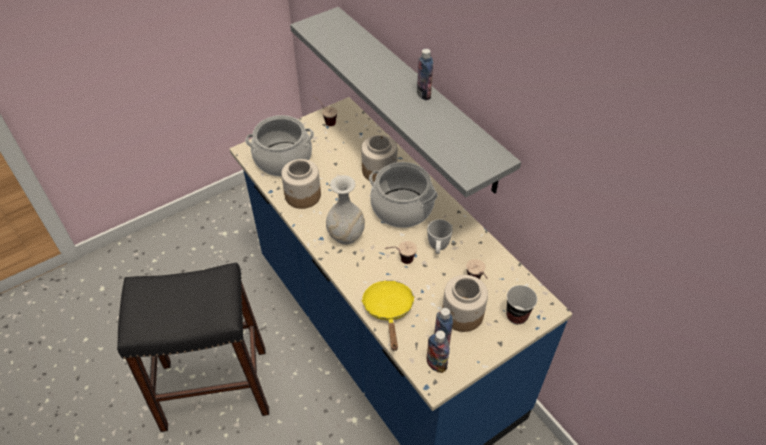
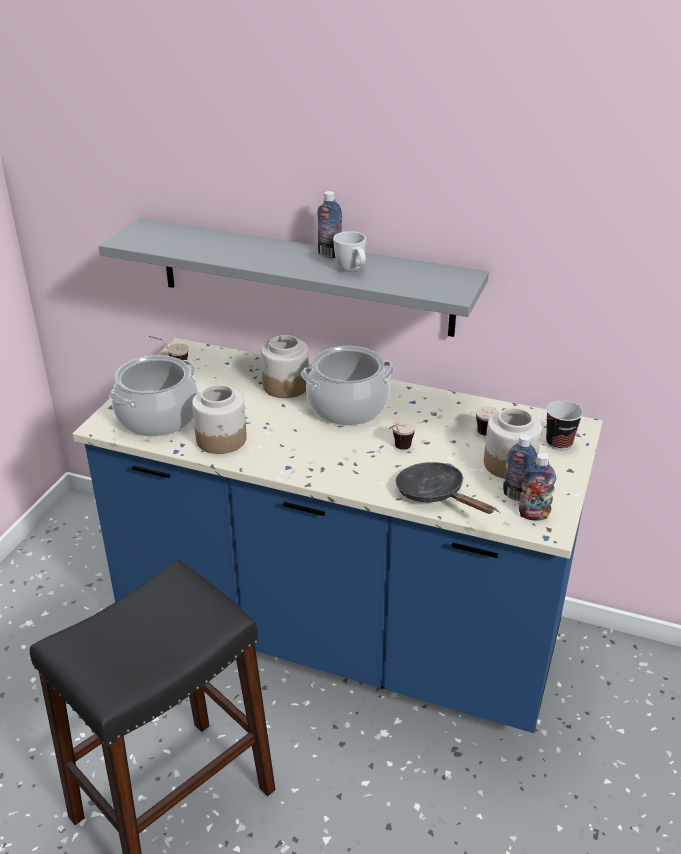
camera: 35 degrees left, 15 degrees down
(346, 235) = (314, 453): white vase -> none
(389, 310) = (435, 494): yellow frying pan -> black frying pan
(438, 248) = (423, 424): white mug -> white mug (352, 271)

